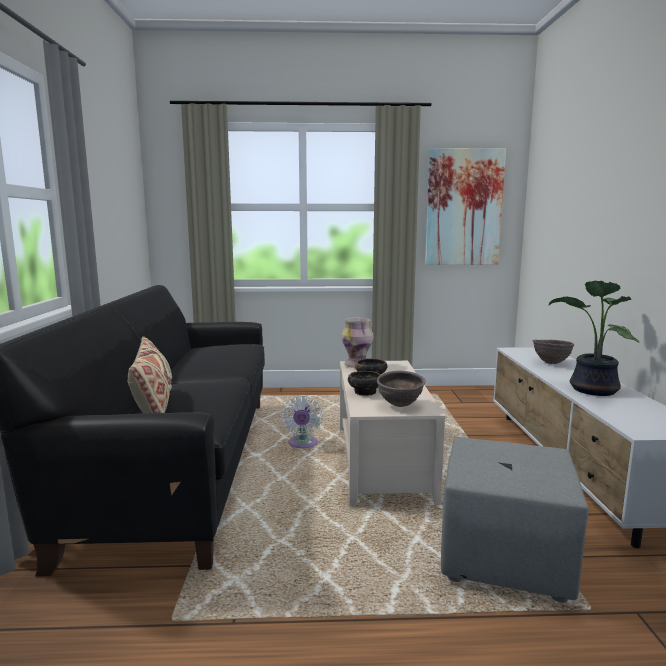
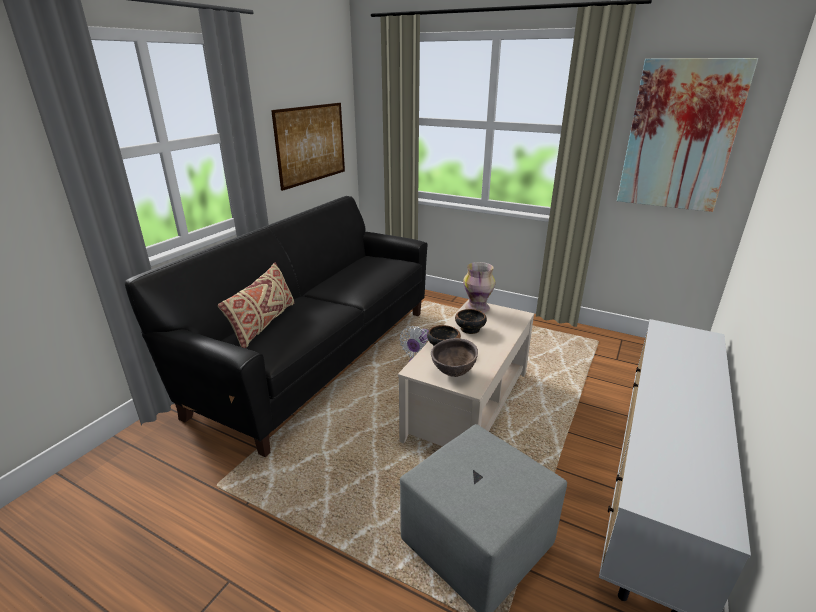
camera: 30 degrees right, 15 degrees up
(118, 225) = (311, 144): none -> picture
(551, 363) = (684, 361): brown bowl -> none
(591, 390) = (673, 418): potted plant -> none

